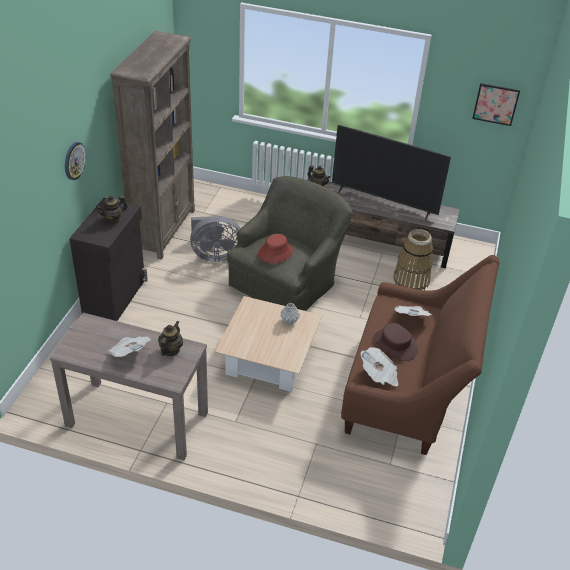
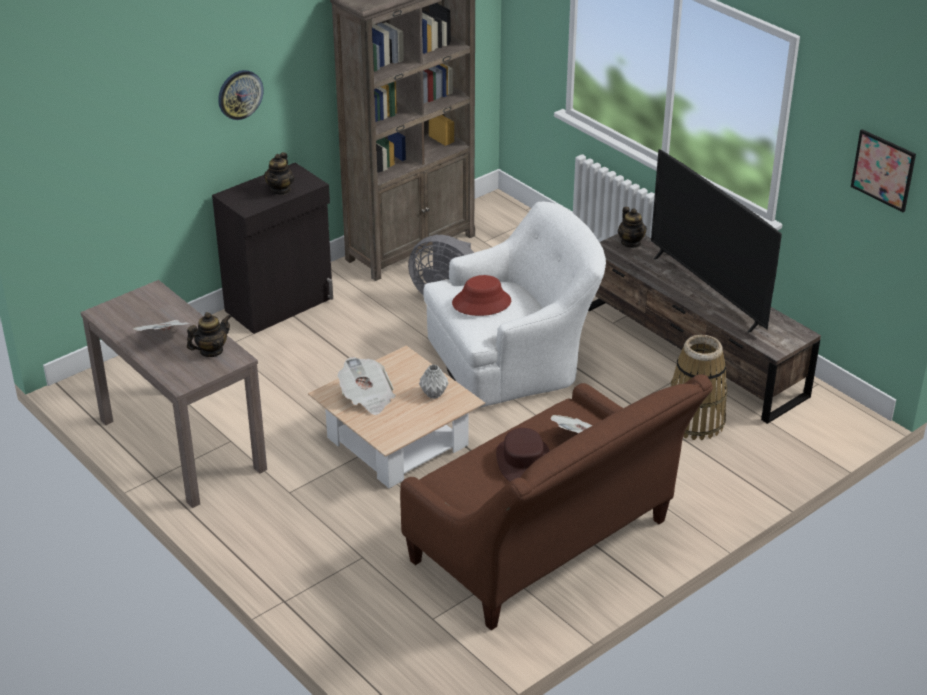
camera: 35 degrees right, 5 degrees down
(113, 220) = (280, 190): teapot -> teapot turned 75 degrees counterclockwise
(287, 280) = (515, 360): green armchair -> white armchair
(379, 375) = (463, 487): newspaper -> newspaper (367, 398)

